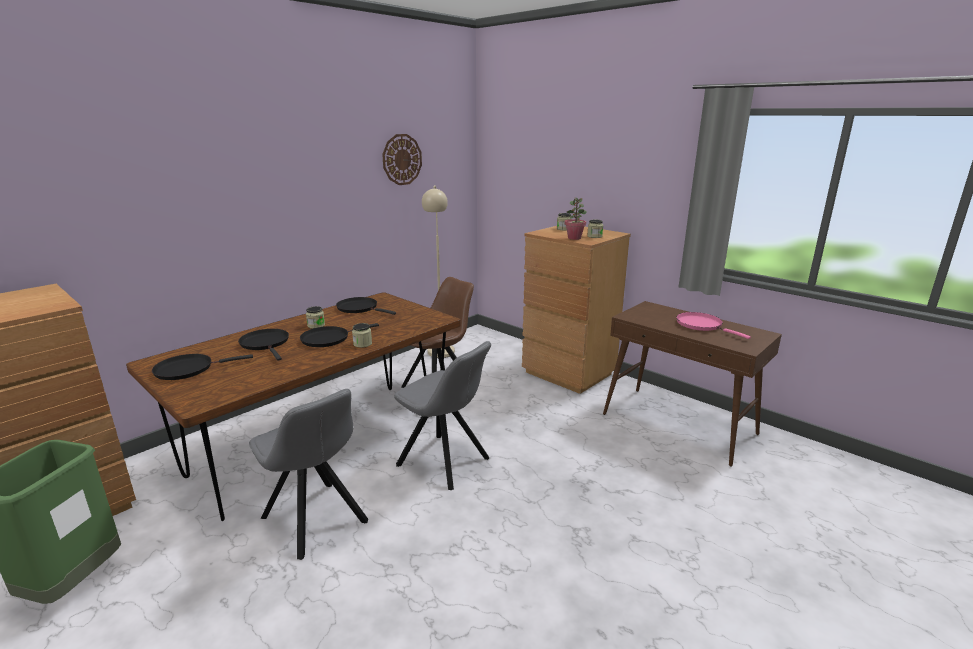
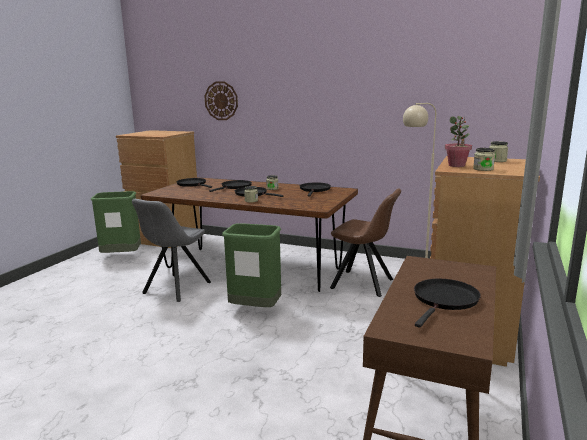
camera: 70 degrees right, 5 degrees down
(402, 159) = (426, 79): wall clock -> wall clock (221, 101)
(444, 461) = (255, 309): grey chair -> green trash can
(701, 325) = (444, 300): pink frying pan -> black frying pan

